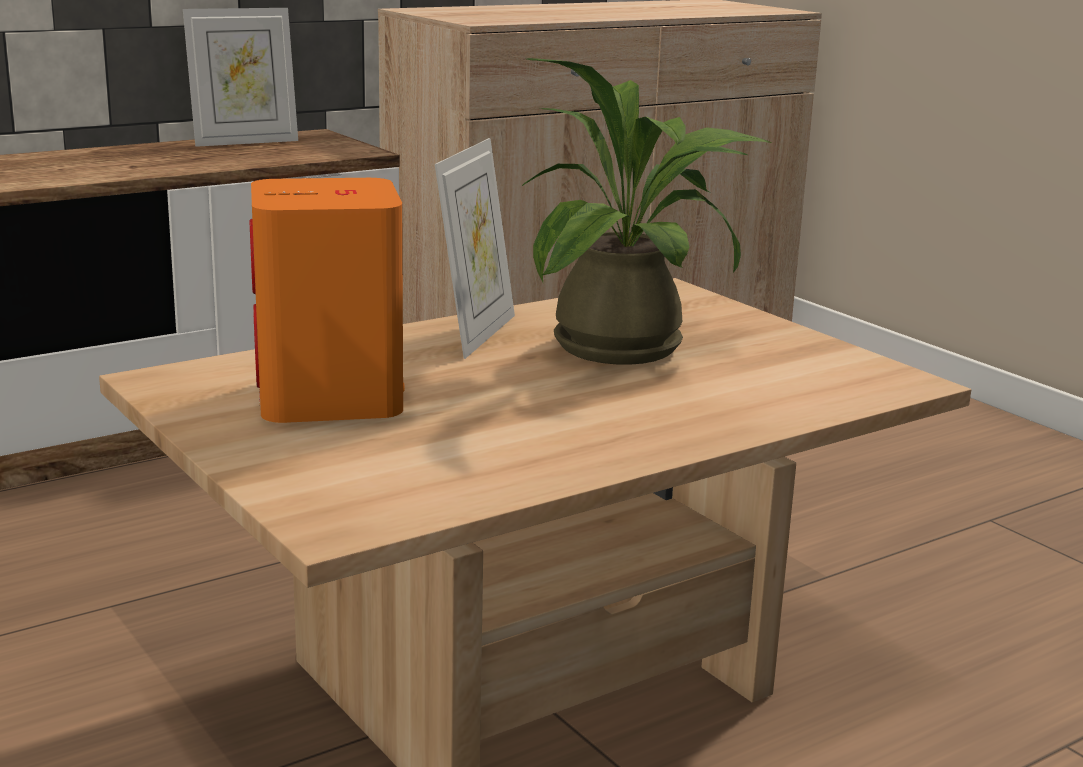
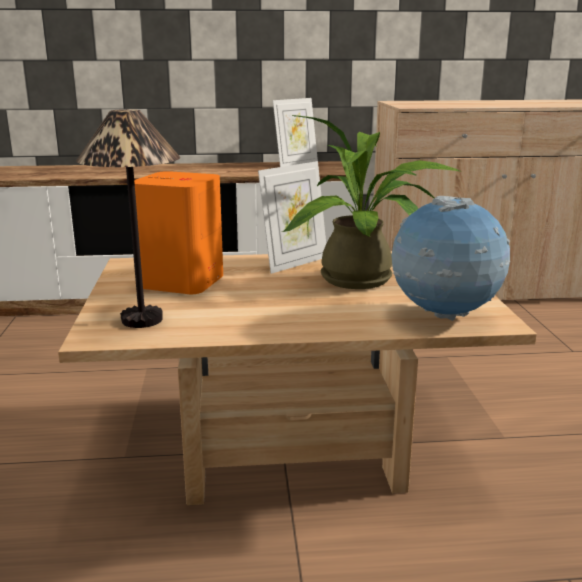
camera: 30 degrees right, 0 degrees up
(244, 141) = (295, 164): picture frame -> picture frame turned 45 degrees counterclockwise
(372, 478) = (143, 320): none -> table lamp
(828, 385) = (444, 317): none -> globe

